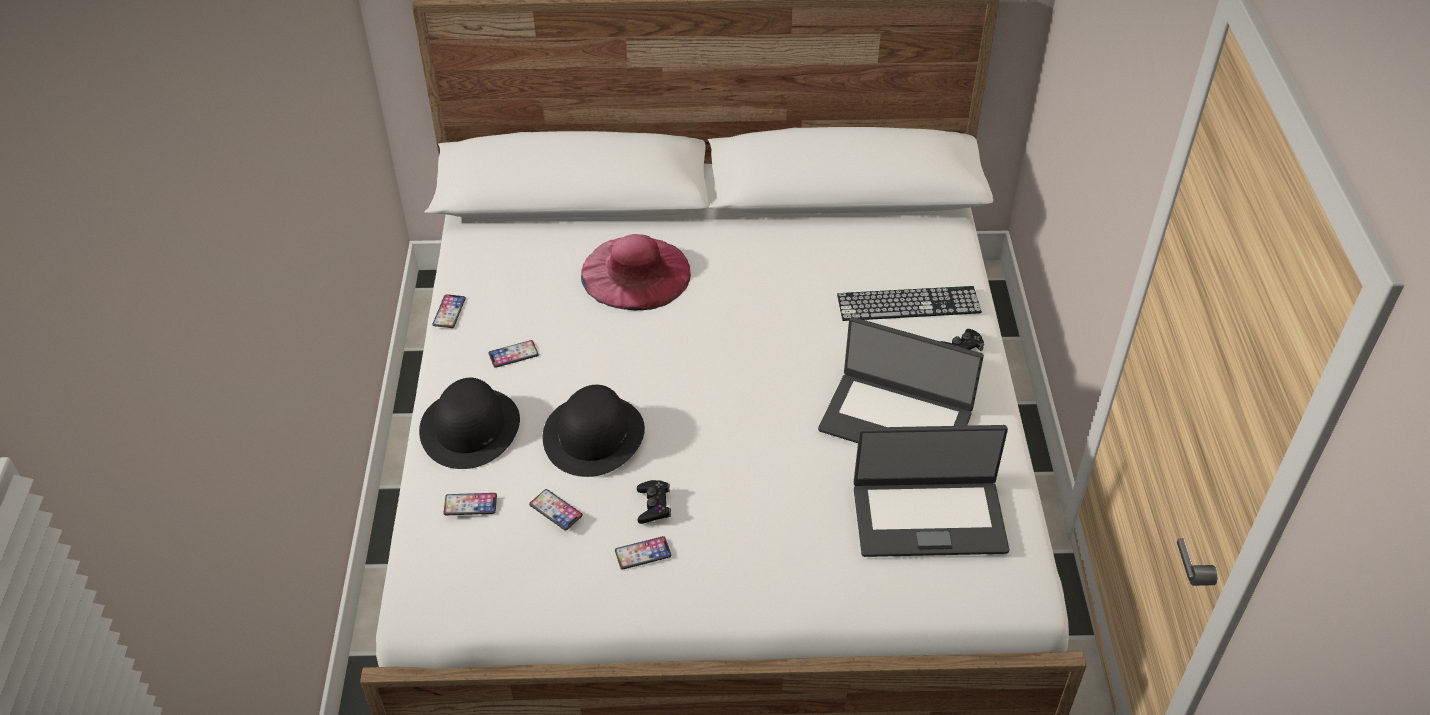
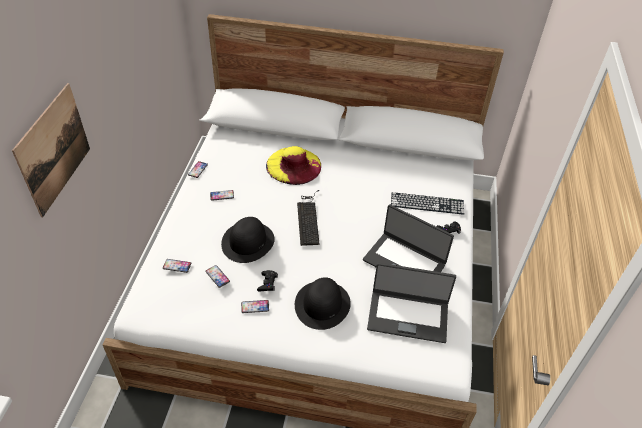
camera: 10 degrees right, 0 degrees up
(234, 317) = (54, 149): none -> picture
(470, 428) = (190, 228): black hat -> black hat (322, 304)
(636, 272) = (293, 165): pink hat -> yellow hat
(694, 369) = (308, 218): none -> keyboard

